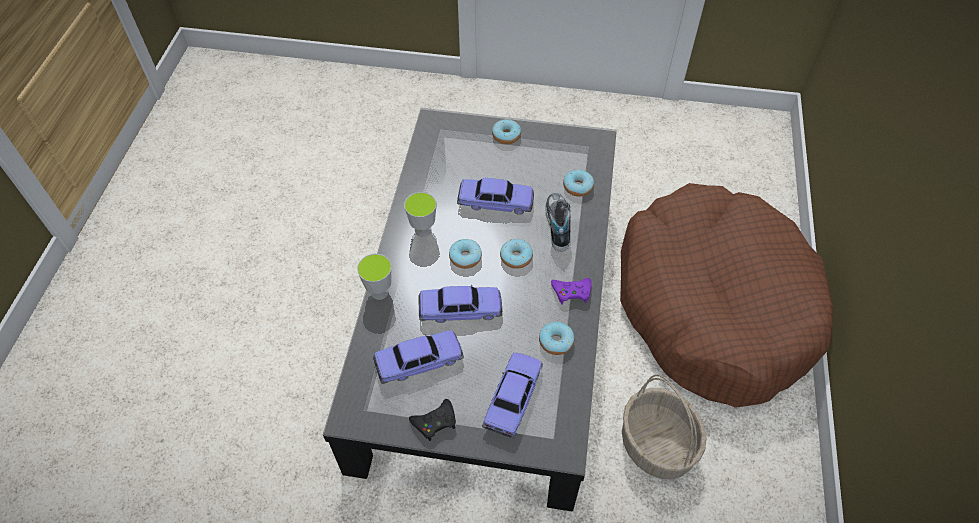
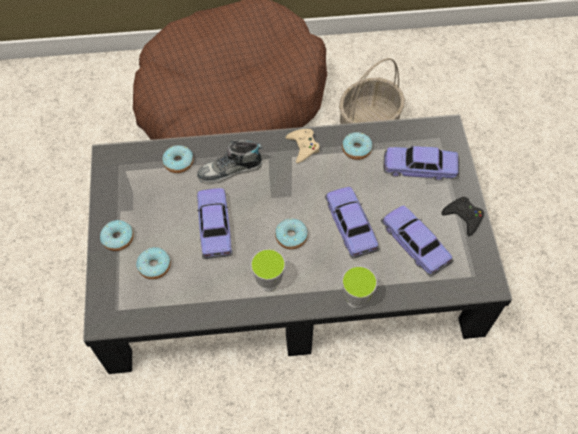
camera: 105 degrees left, 5 degrees up
(516, 257) = (278, 195): donut -> donut (154, 266)
(572, 292) = (303, 147): purple game controller -> beige game controller

